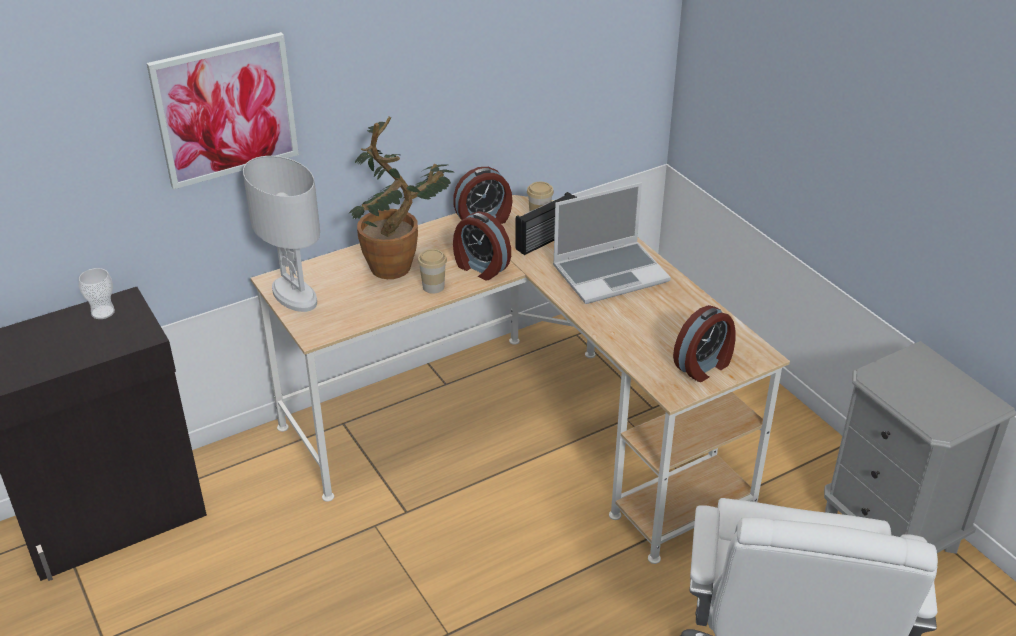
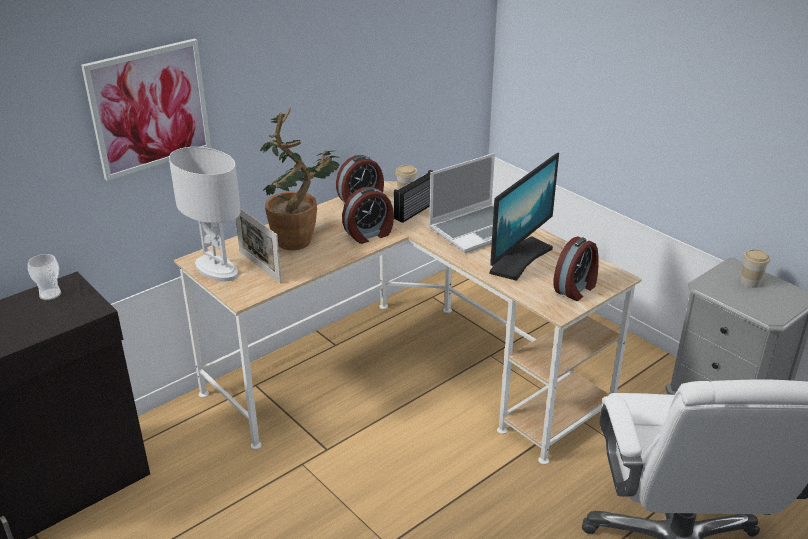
camera: 10 degrees left, 5 degrees down
(343, 297) = (260, 267): none -> picture frame
(433, 287) = (334, 252): cup -> cup (750, 282)
(480, 267) = (369, 234): alarm clock -> alarm clock turned 60 degrees counterclockwise
(648, 318) = (519, 258): none -> monitor

